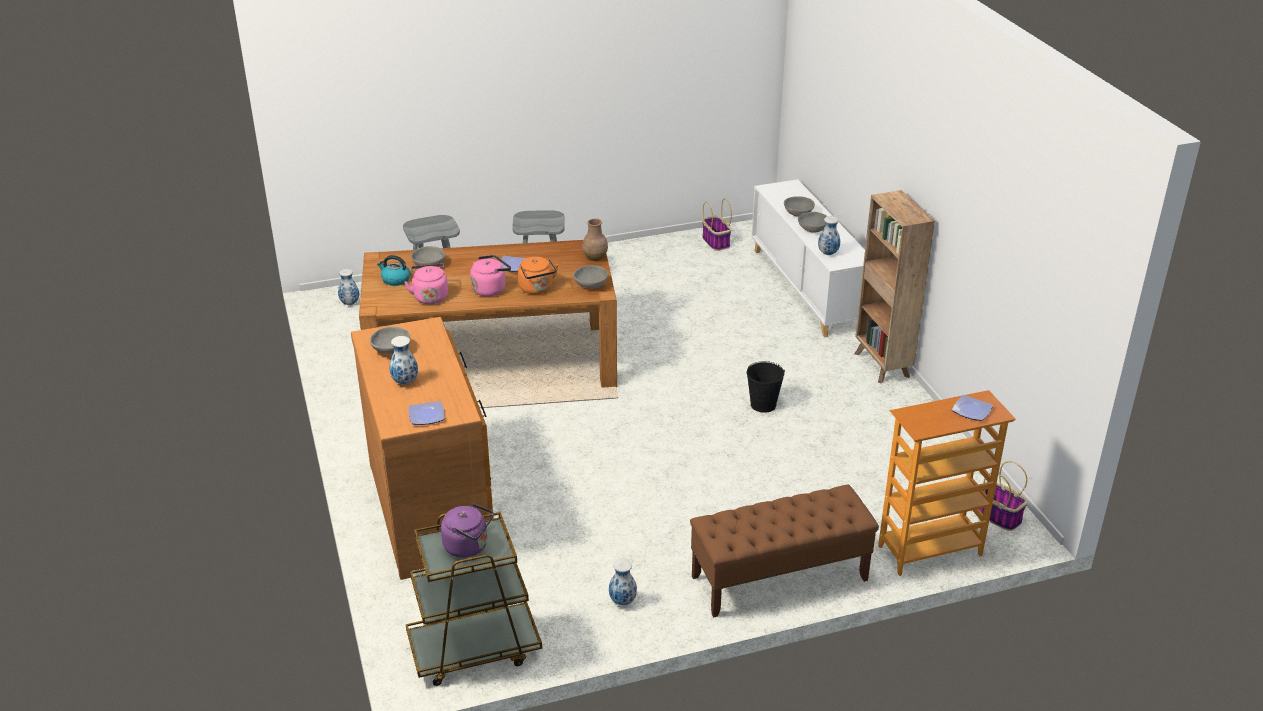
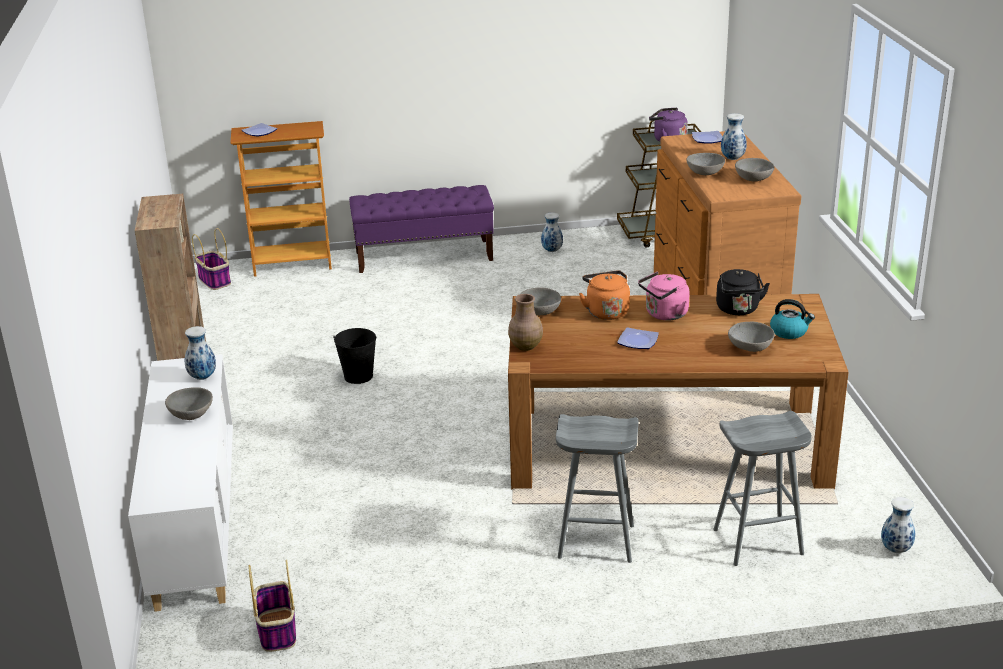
camera: 170 degrees left, 5 degrees down
(430, 296) = (738, 310): pink kettle -> black kettle
(779, 578) = (424, 256): brown bench -> purple bench
(798, 214) = (188, 442): grey bowl -> grey bowl (705, 173)

